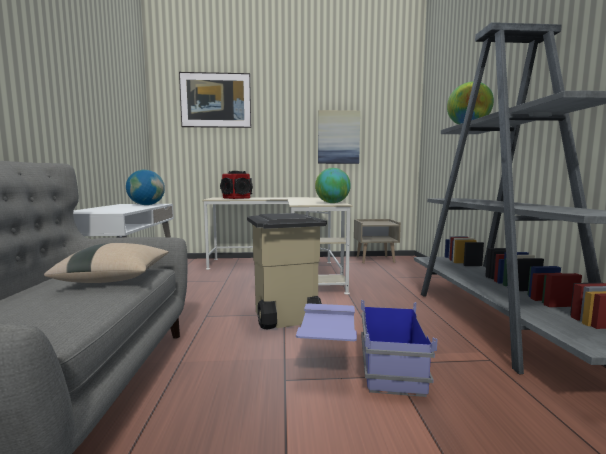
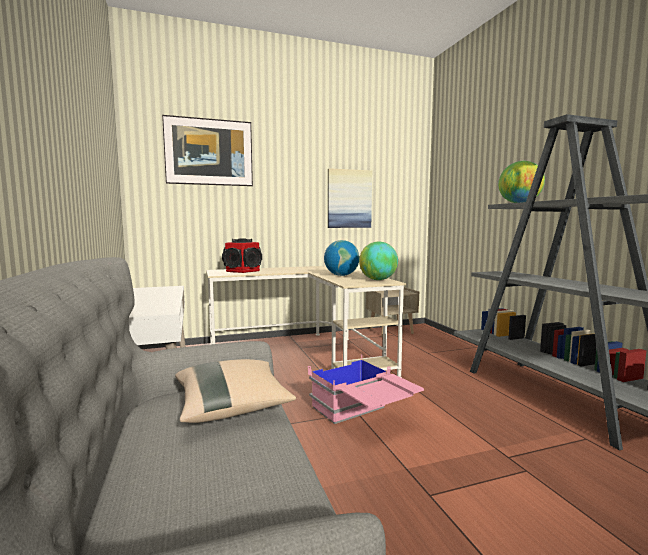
camera: 15 degrees left, 0 degrees up
(146, 205) = (160, 291): globe -> globe (341, 275)
(285, 318) = (363, 417): beige trash can -> pink storage box
(360, 368) = (487, 467): blue storage box -> none

